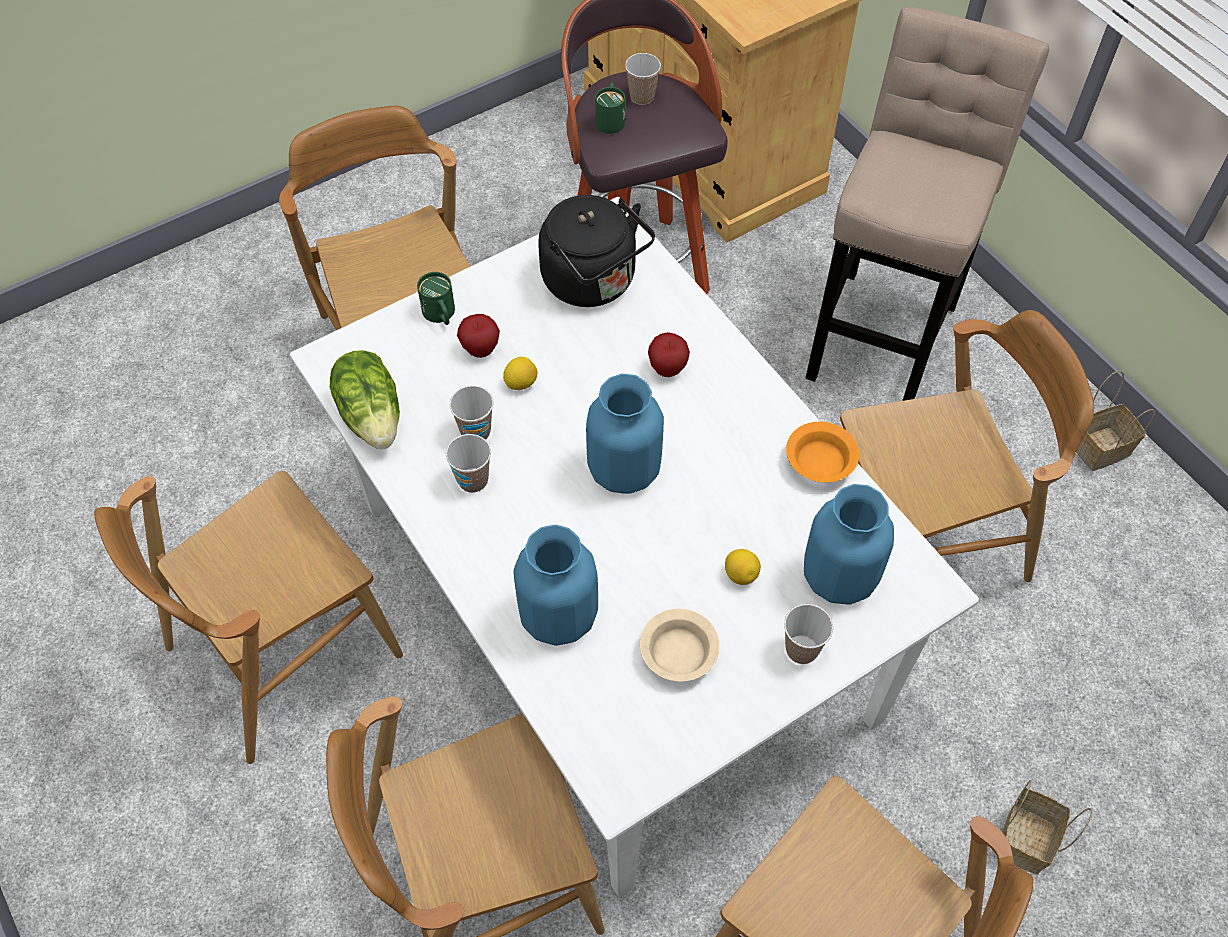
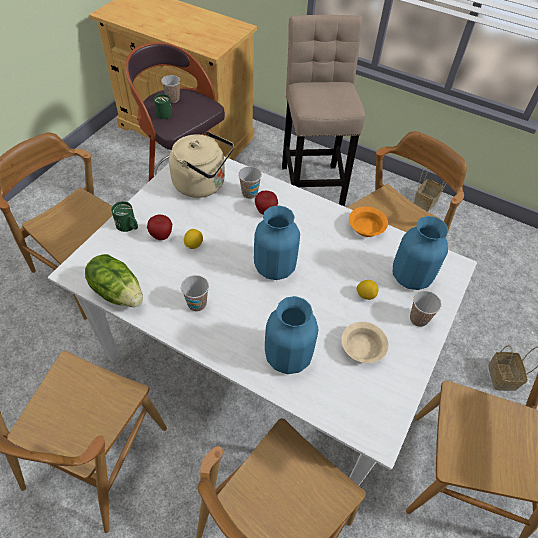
camera: 30 degrees left, 5 degrees down
(475, 432) = (183, 278): cup -> cup (249, 193)
(594, 282) = (203, 184): black kettle -> beige kettle

